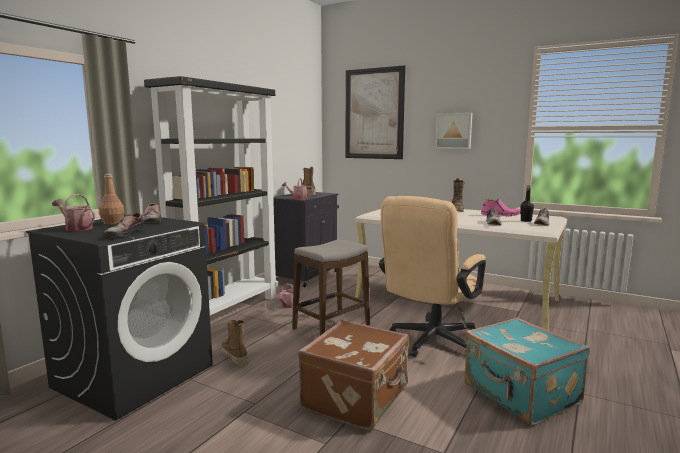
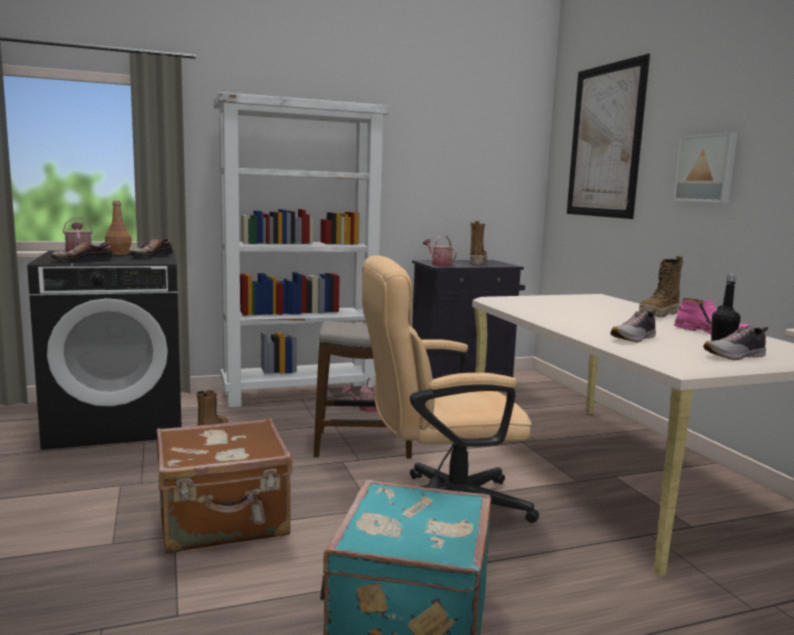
camera: 40 degrees right, 0 degrees up
(226, 310) = (300, 394): black bookcase -> white bookcase

